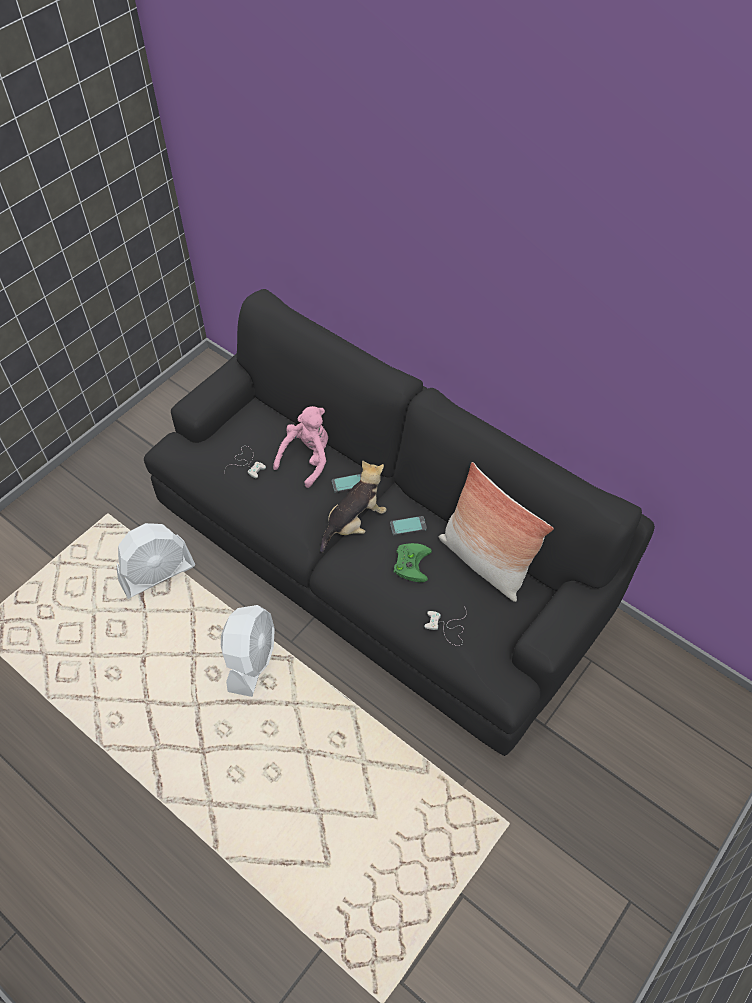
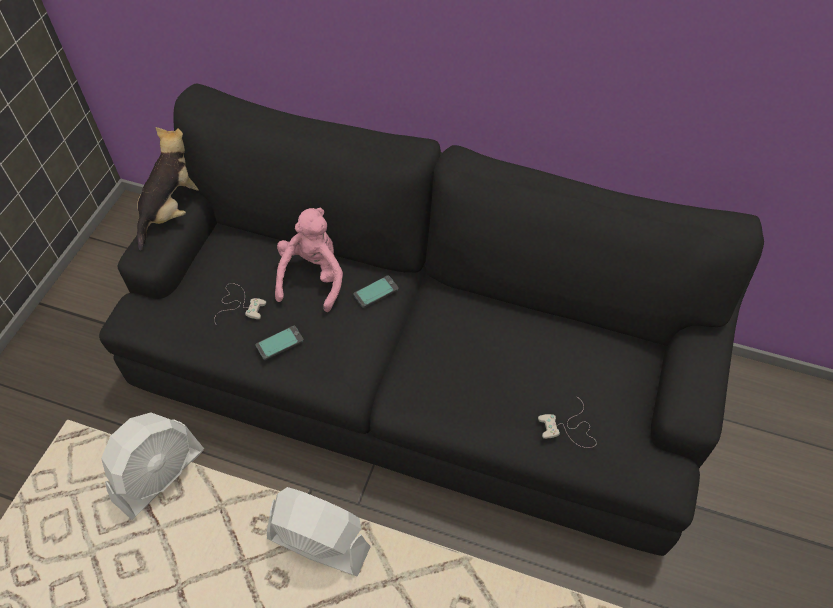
camera: 20 degrees left, 0 degrees up
(251, 659) = (318, 543): white fan -> white fan turned 60 degrees counterclockwise
(354, 523) = (400, 337): plush toy -> plush toy (172, 210)
(408, 526) = (467, 321): phone -> phone (279, 343)
(410, 562) = (490, 364): green game controller -> none
(485, 561) = (573, 336): pillow -> none

